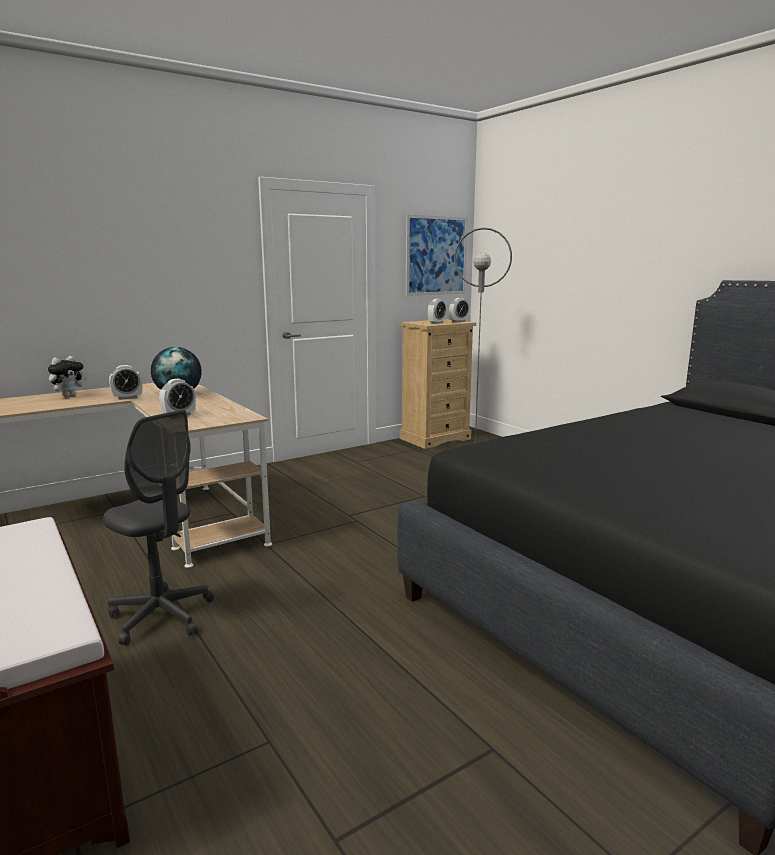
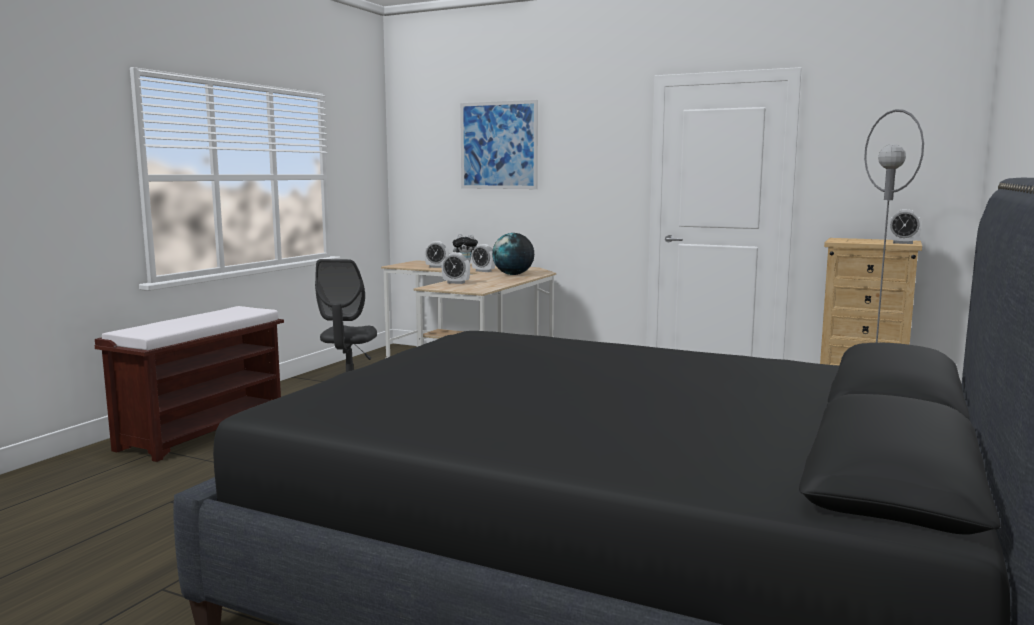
camera: 60 degrees right, 5 degrees down
(436, 255) = (905, 151): picture -> picture (498, 145)
(436, 323) = (859, 241): alarm clock -> alarm clock (437, 267)

